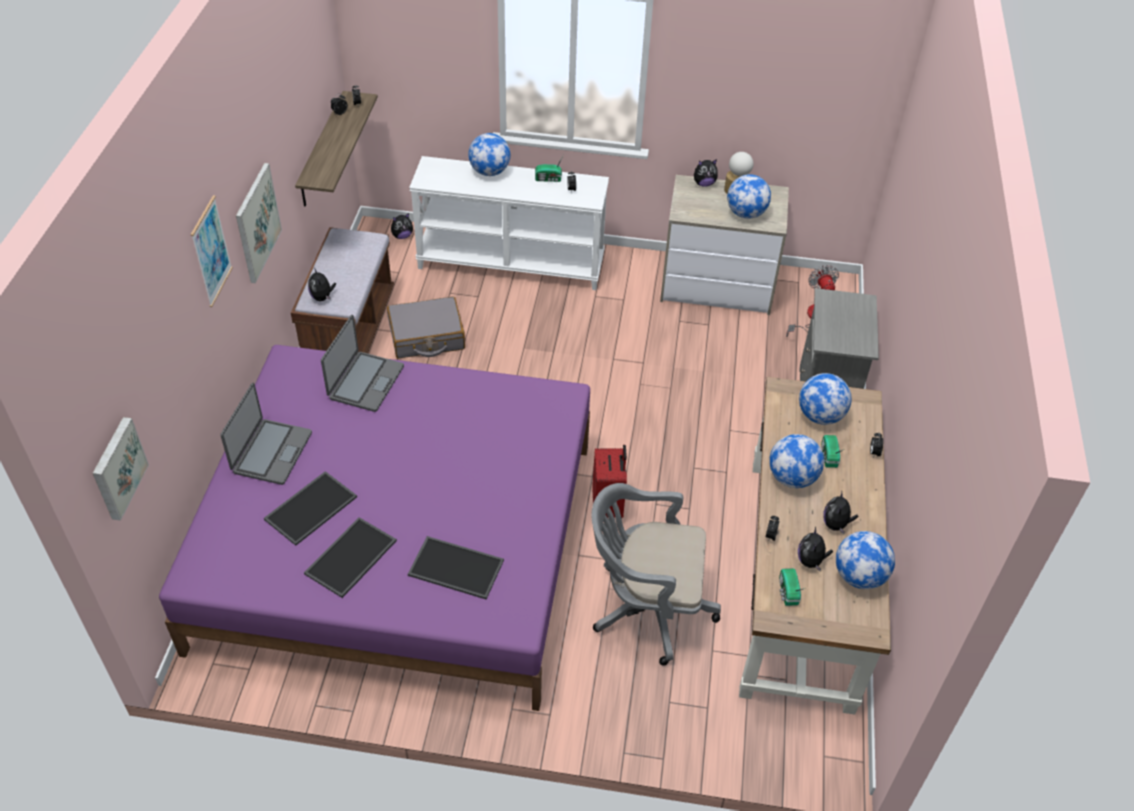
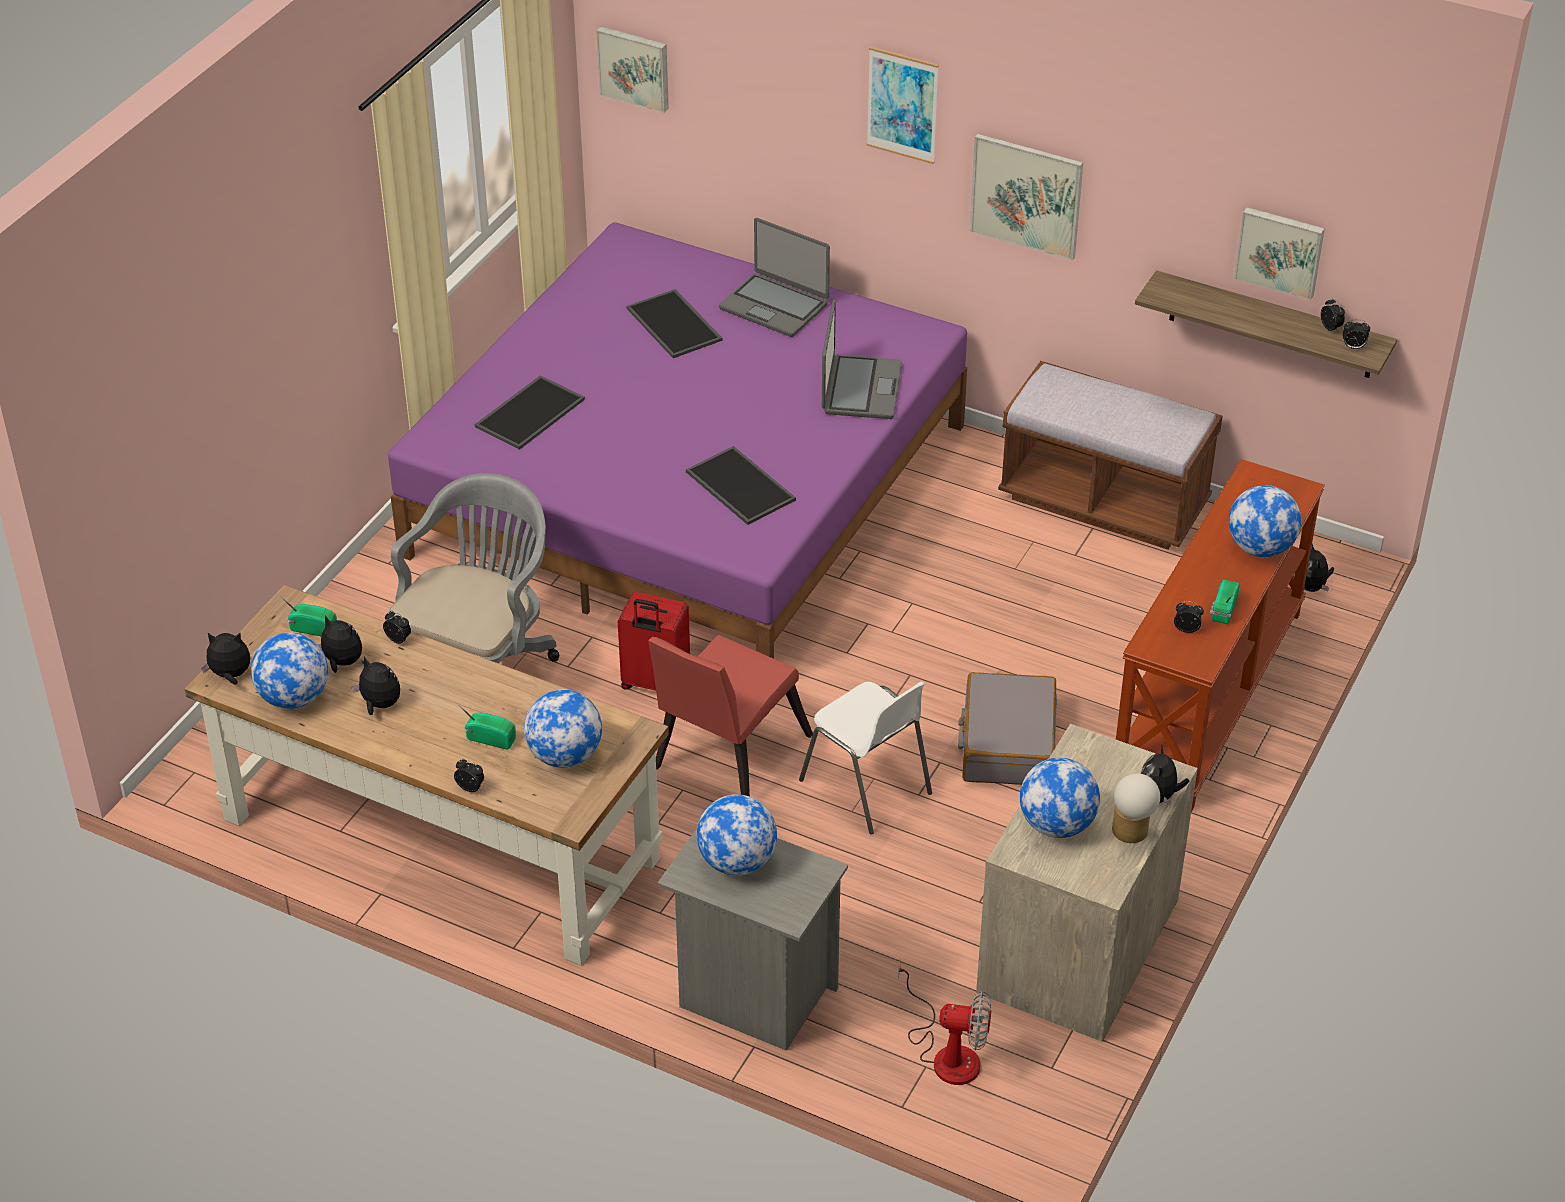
camera: 110 degrees right, 5 degrees down
(314, 101) = (1280, 251): none -> picture
(322, 297) = (1054, 384): plush toy -> plush toy (230, 675)
(351, 558) = (586, 343): tray -> tray (738, 486)
(365, 382) = (860, 389): laptop -> laptop turned 120 degrees counterclockwise
(426, 337) = (1059, 573): grey suitcase -> grey suitcase (1007, 743)
(511, 263) = (1209, 697): white console table -> brown console table
(649, 385) = (867, 787): none -> white chair
(656, 454) = (725, 757): none -> red chair
(792, 478) = (475, 689): globe -> globe (737, 862)

